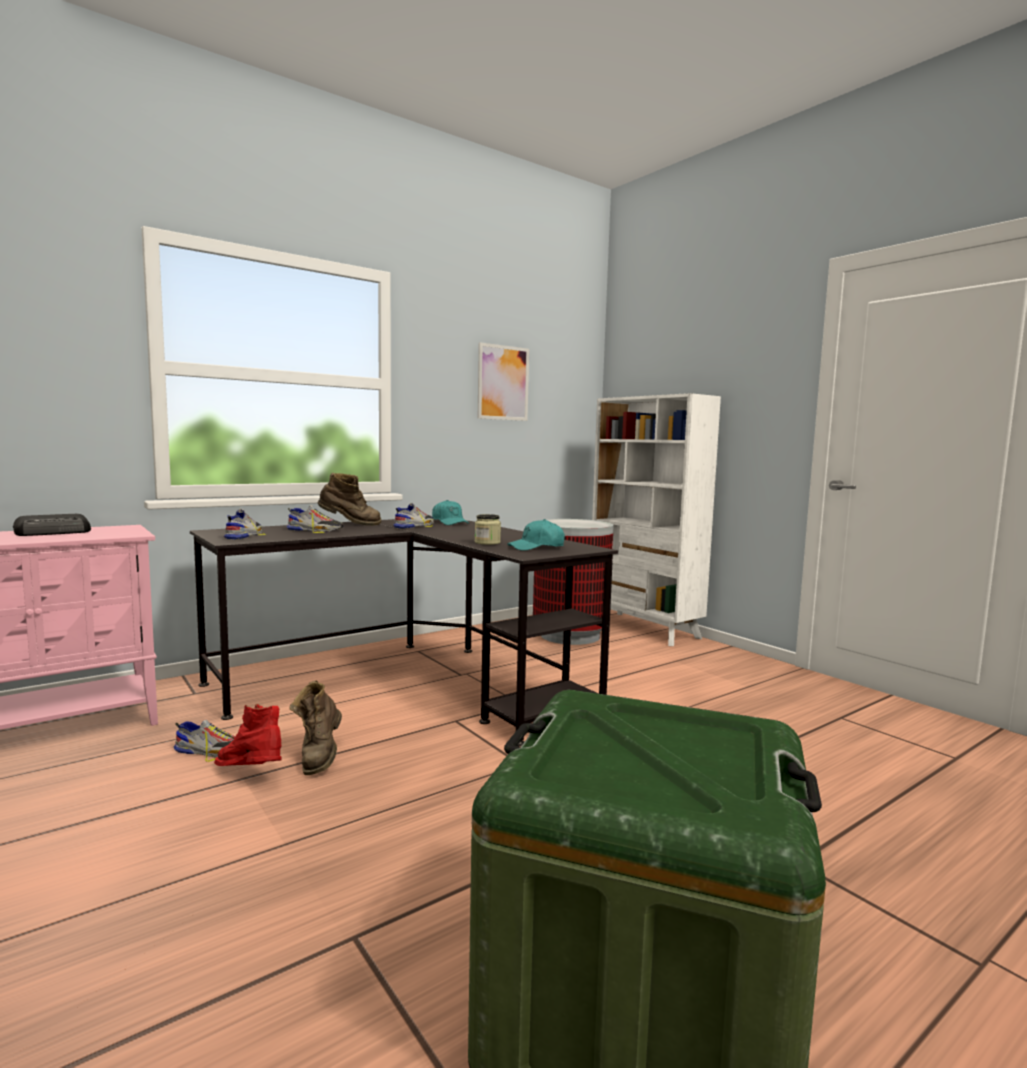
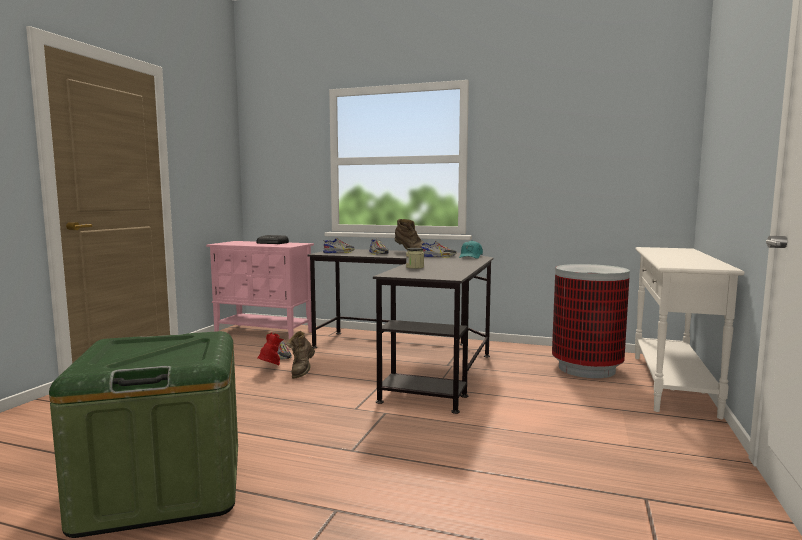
camera: 55 degrees right, 0 degrees up
(319, 757) = (302, 372): brown boot -> brown boot turned 45 degrees counterclockwise
(503, 383) = (569, 147): picture -> none
(536, 547) = (423, 272): turquoise cap -> none
(643, 628) = (671, 384): white bookcase -> white console table

